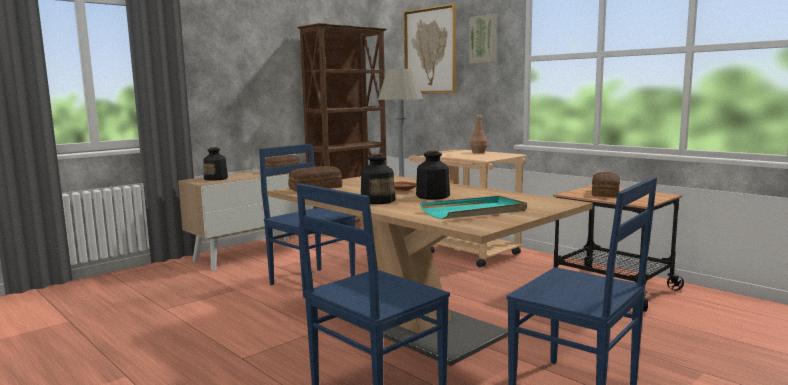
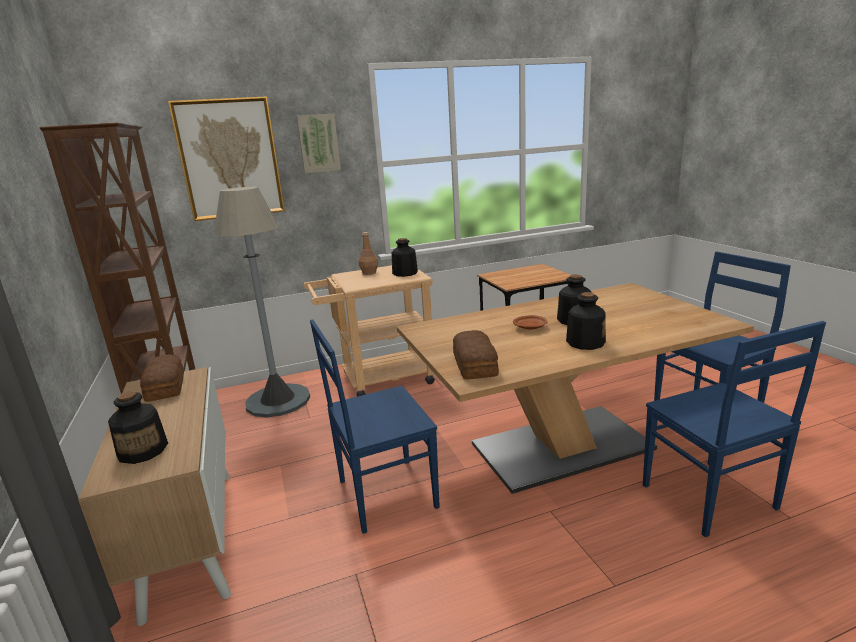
camera: 65 degrees left, 10 degrees up
(474, 211) = (656, 316): turquoise tray -> none
(488, 156) = (405, 273): none -> bottle
(606, 193) = (517, 277): bread -> none

